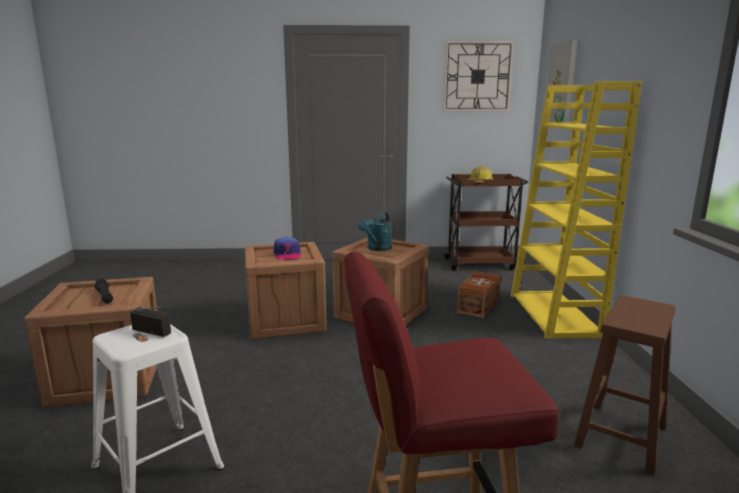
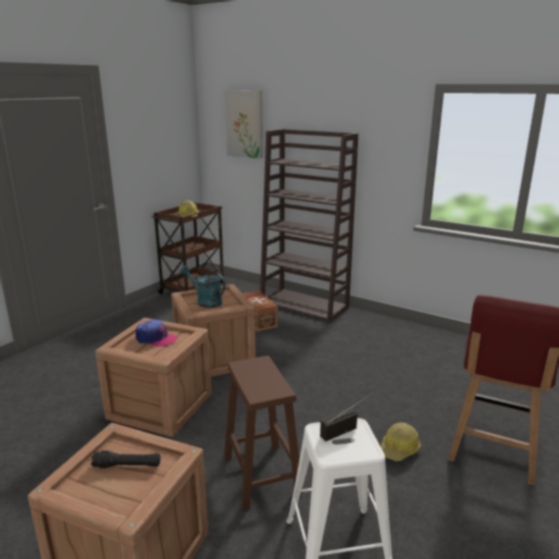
camera: 55 degrees left, 5 degrees up
(349, 461) = (399, 449): none -> hard hat
(377, 249) = (205, 301): turquoise watering can -> turquoise watering can turned 150 degrees clockwise
(477, 76) = (159, 116): wall clock -> none
(555, 315) = (305, 305): yellow bookcase -> brown bookcase
(621, 437) = (442, 354): brown stool -> brown stool (262, 475)

